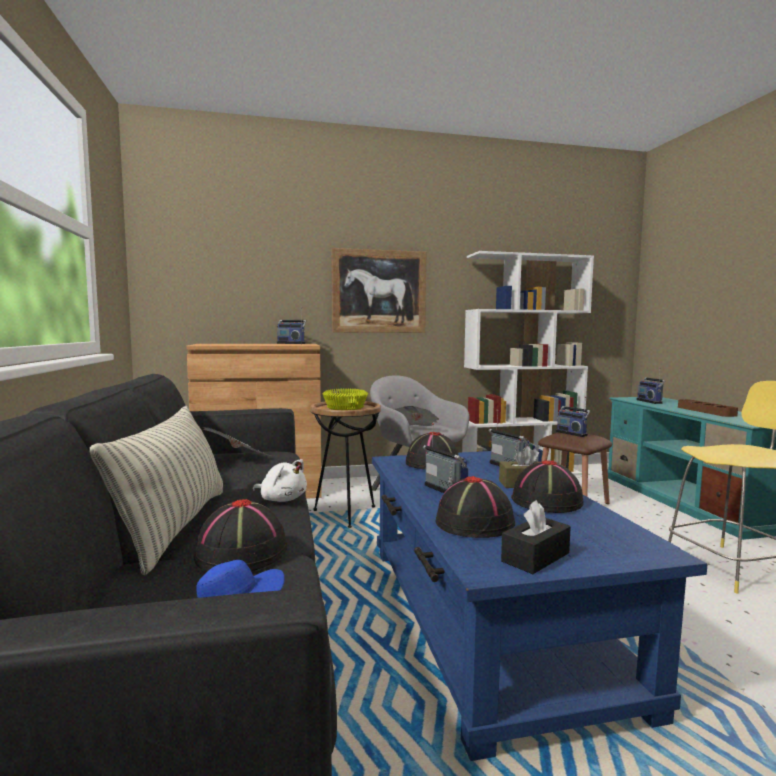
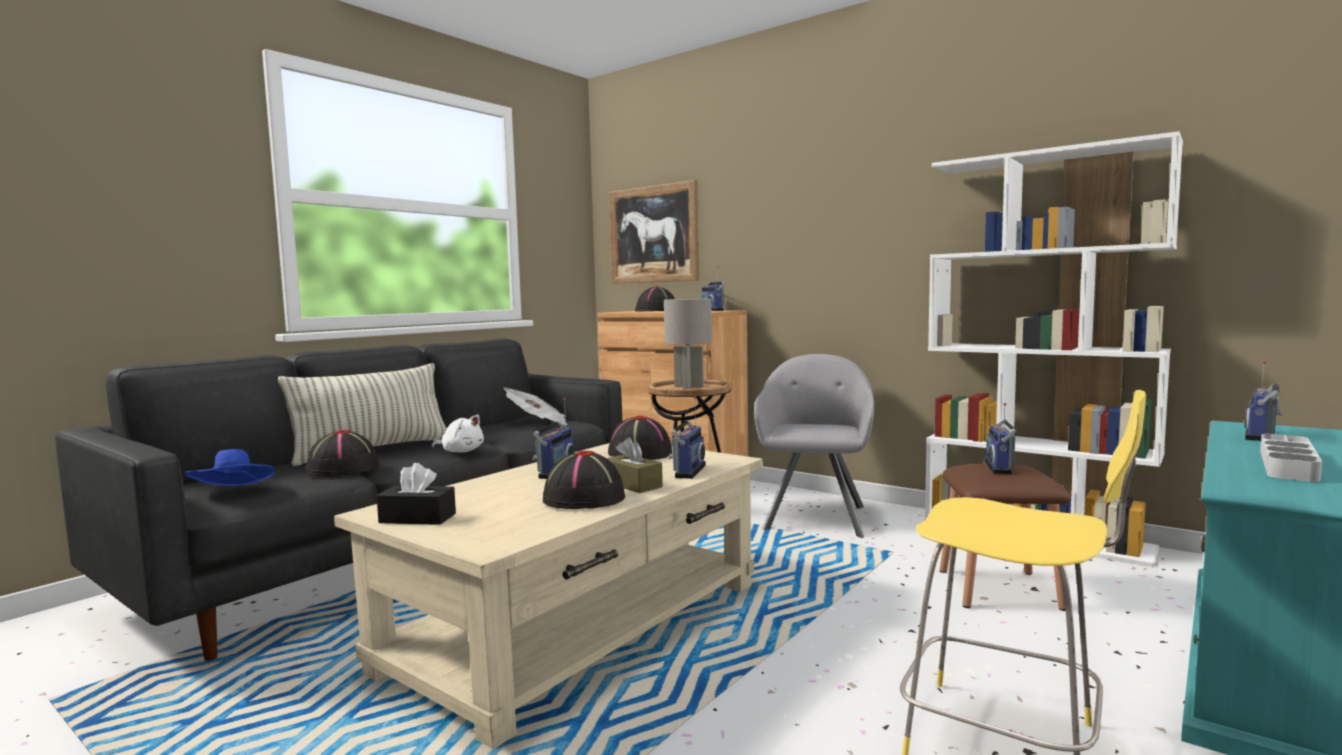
camera: 50 degrees right, 0 degrees up
(282, 499) = (461, 451): white plush toy -> white plush toy turned 60 degrees counterclockwise
(346, 407) = (689, 387): yellow bowl -> grey table lamp
(379, 291) = (822, 238): picture -> picture (653, 234)
(416, 430) = (800, 428): newspaper -> none
(475, 523) = (478, 493): black hat -> black hat (657, 311)
(486, 617) = (581, 625): blue coffee table -> beige coffee table
(706, 411) = (1288, 464): brown tray -> grey tray

